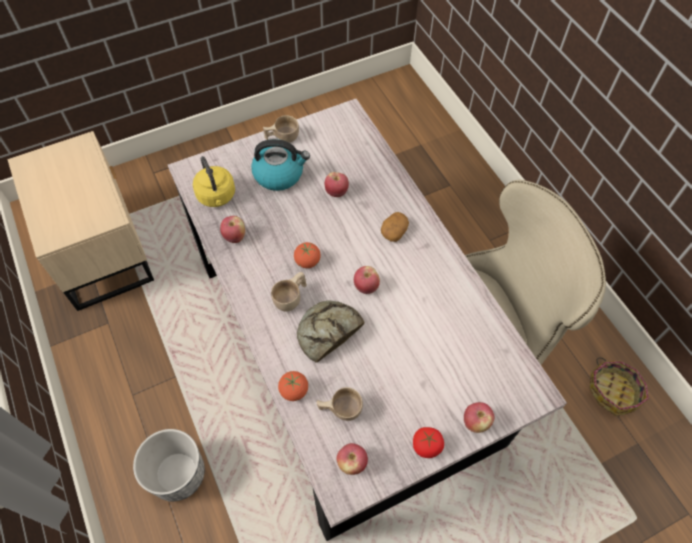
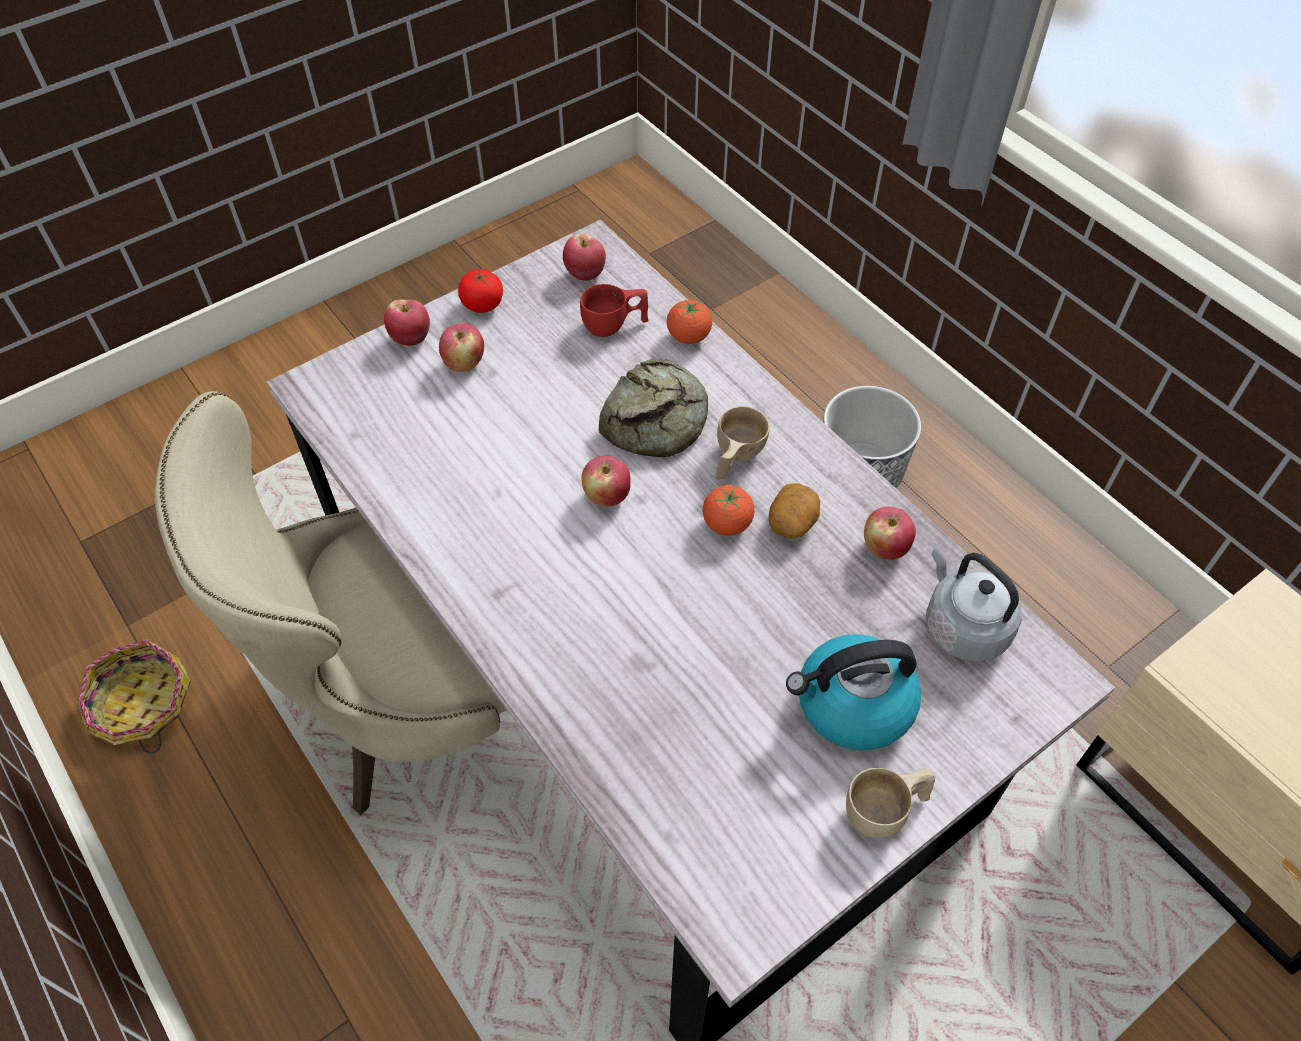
camera: 170 degrees right, 5 degrees down
(217, 197) = (962, 626): yellow kettle -> grey kettle
(336, 192) = (709, 681): apple -> apple (464, 363)
(339, 409) = (615, 325): beige cup -> red cup
(394, 231) = (568, 611): potato -> potato (792, 522)

